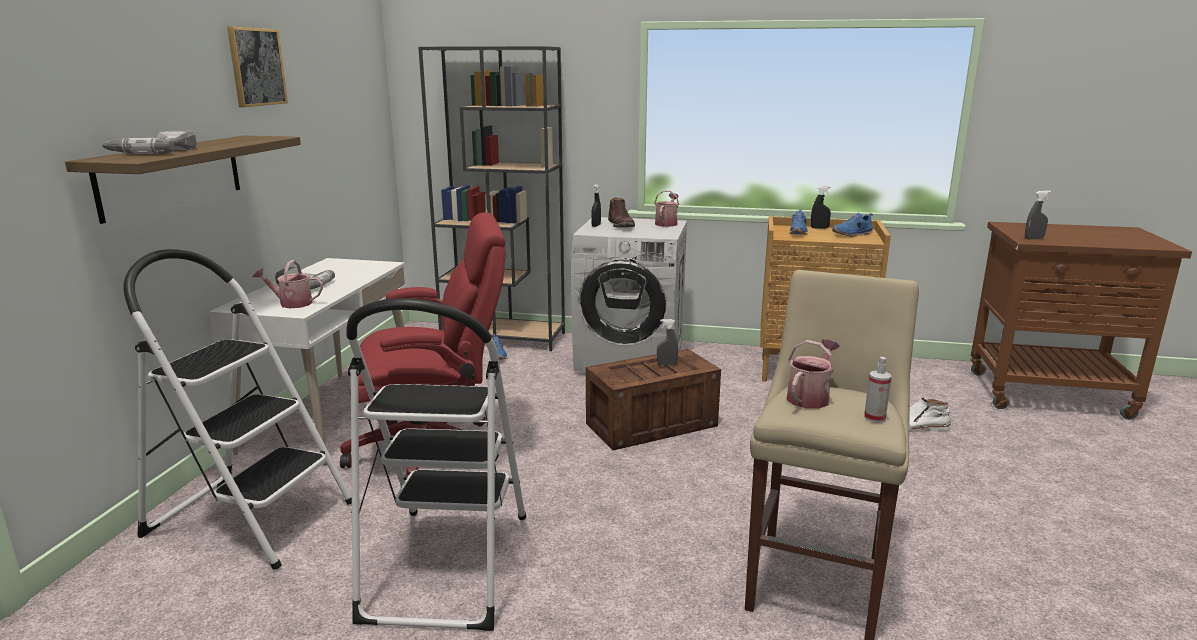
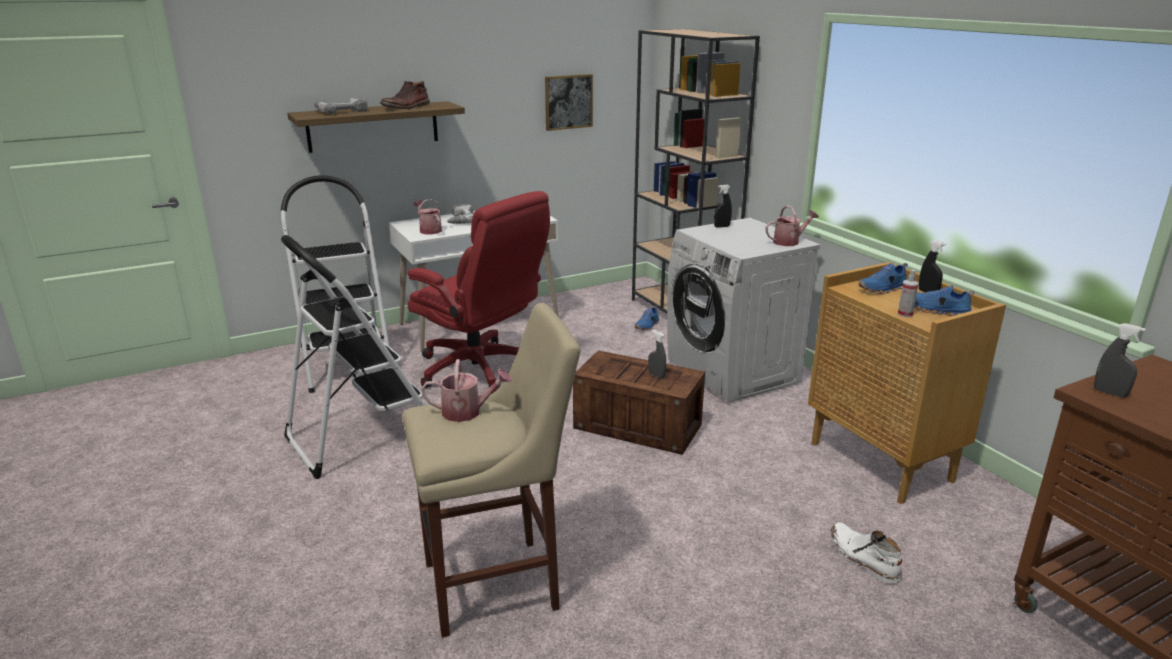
camera: 50 degrees right, 5 degrees up
(256, 67) = (471, 49): picture -> picture (568, 102)
(621, 225) = (744, 232): brown boot -> brown boot (406, 107)
(874, 418) = (454, 444): spray bottle -> spray bottle (905, 314)

